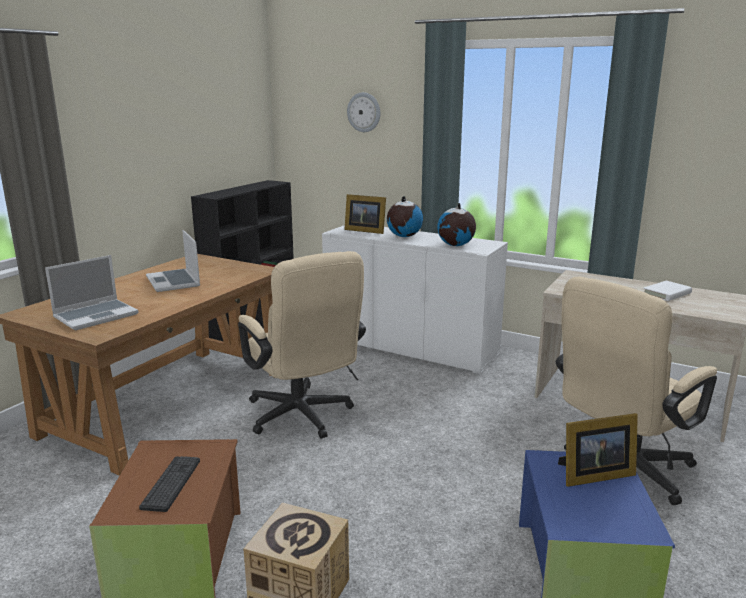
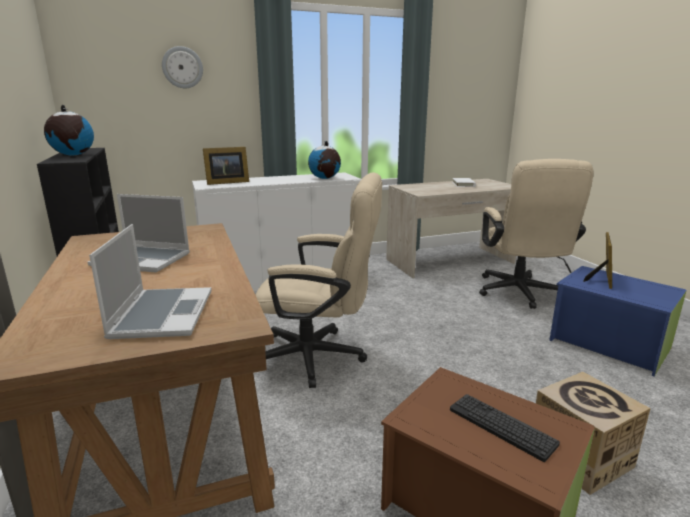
camera: 50 degrees left, 0 degrees up
(404, 236) = (271, 180): globe -> globe (73, 155)

